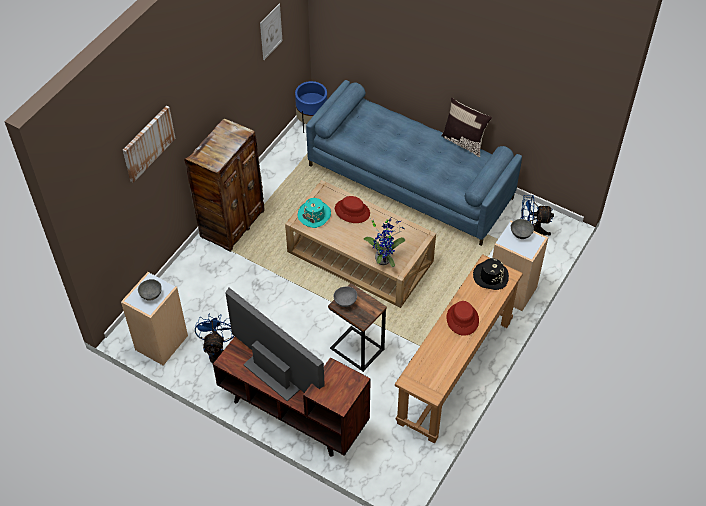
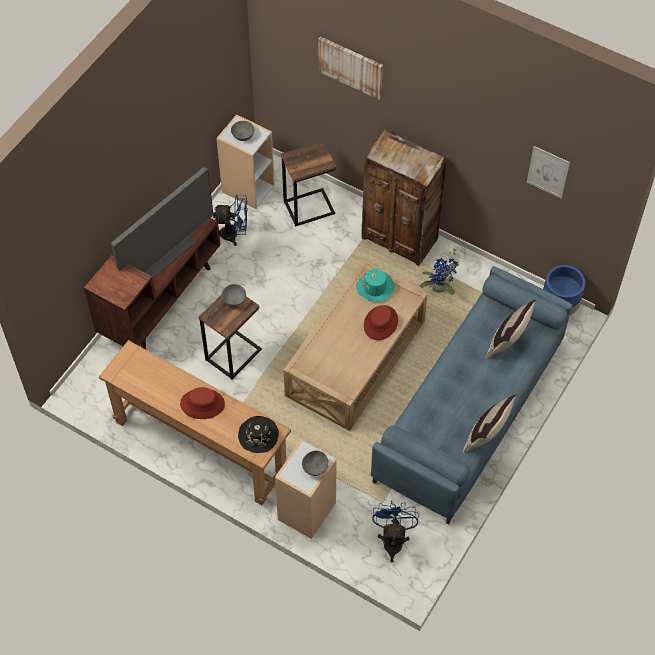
camera: 90 degrees right, 5 degrees up
(190, 292) = (308, 207): none -> side table
(375, 126) = (508, 343): none -> pillow
(384, 258) = (314, 353): potted plant -> potted plant (440, 288)

